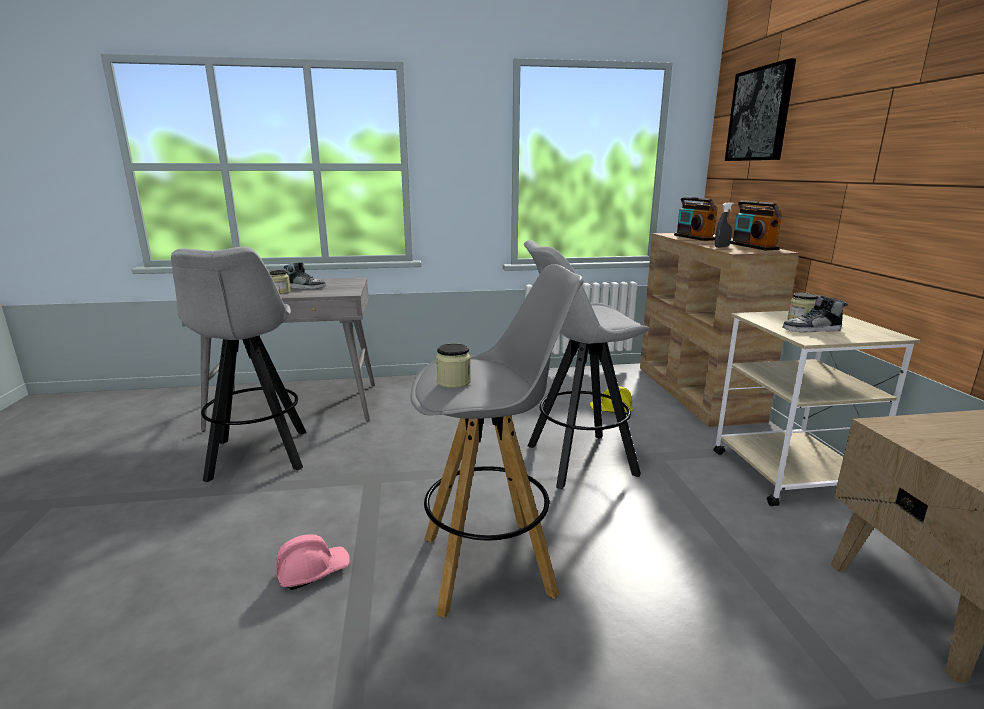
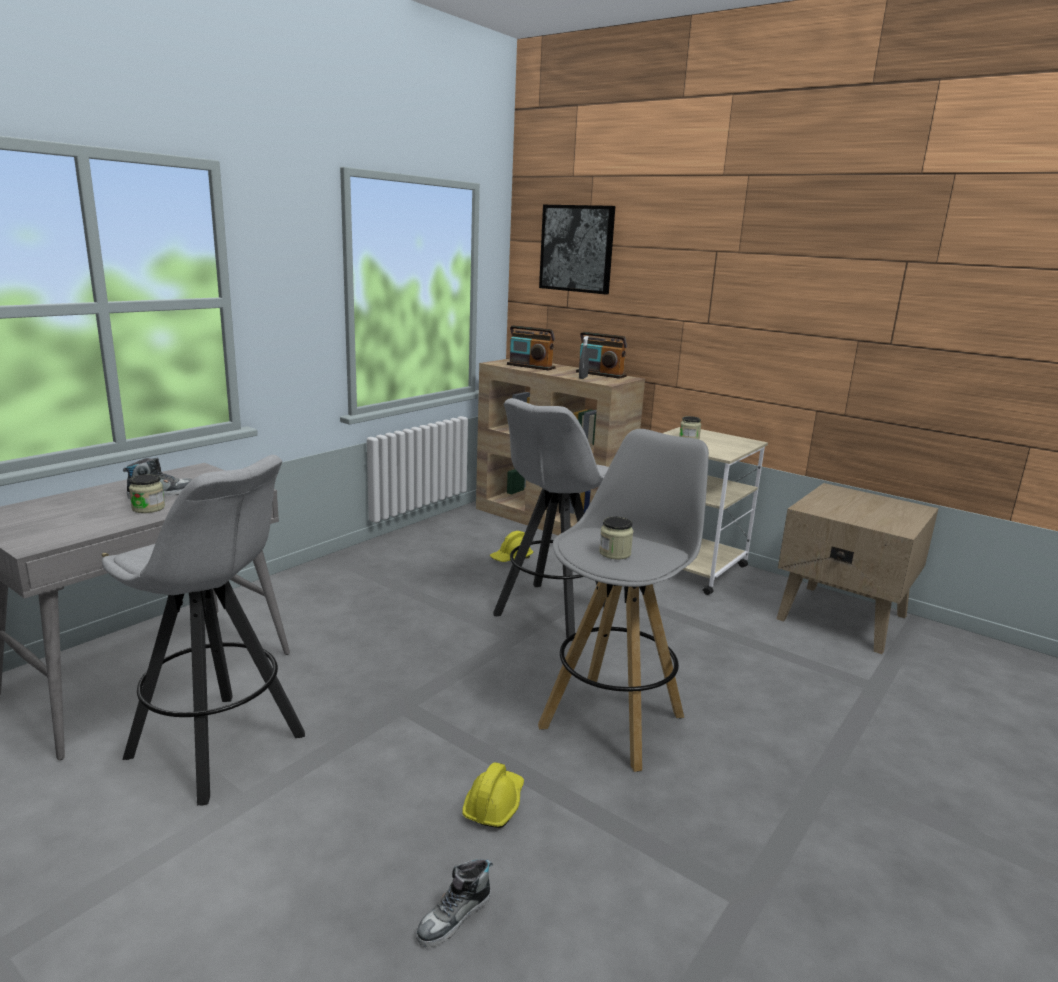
camera: 45 degrees left, 0 degrees up
(313, 571) = (494, 804): pink hard hat -> yellow hard hat
(811, 330) = (710, 446): shoe -> shoe (454, 917)

